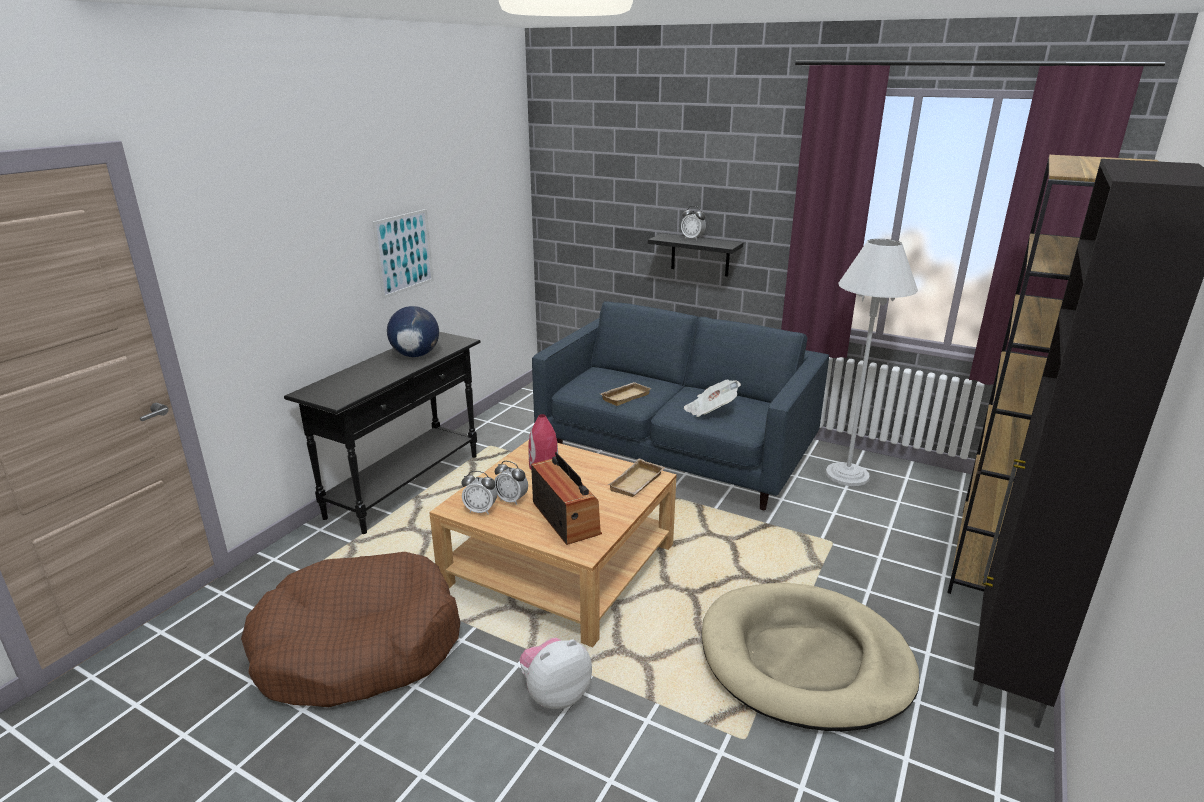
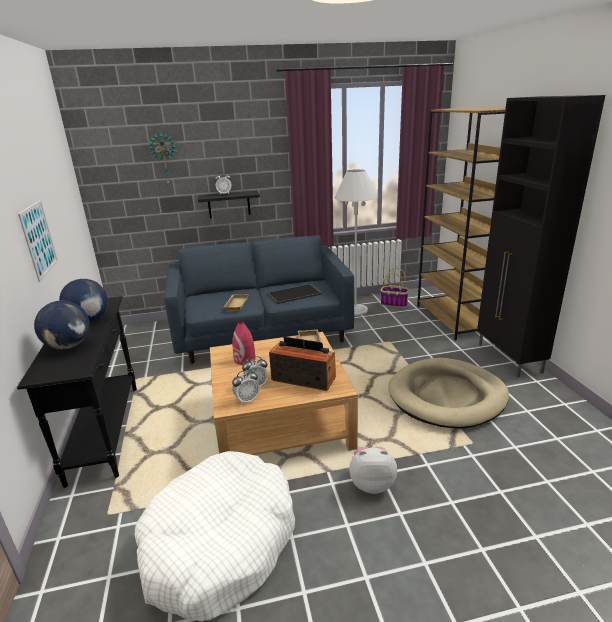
camera: 40 degrees left, 0 degrees up
(358, 646) = (220, 543): brown dog bed -> white dog bed
(364, 375) = (69, 346): none -> globe
(555, 694) = (372, 483): plush toy -> plush toy turned 75 degrees clockwise
(628, 176) = (164, 159): none -> wall clock
(710, 411) = (294, 294): newspaper -> tray
(926, 491) = (394, 303): none -> basket

